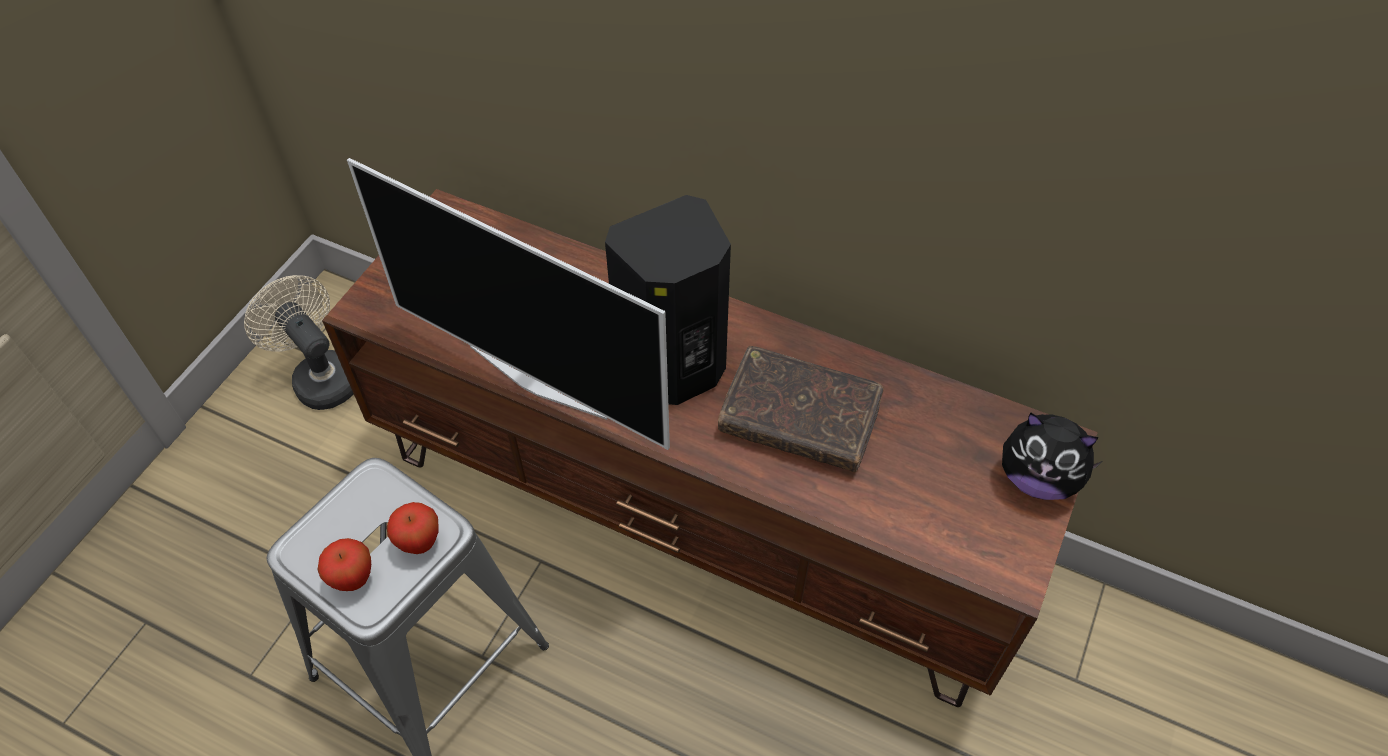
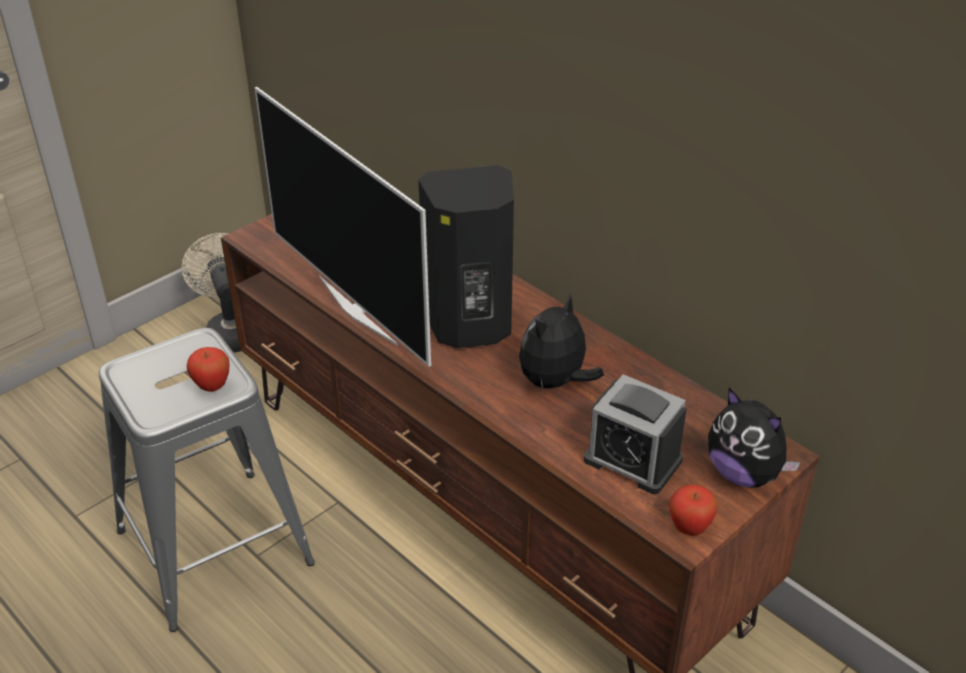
camera: 20 degrees right, 15 degrees down
(353, 579) = (152, 396): apple -> apple (689, 528)
(799, 419) = (555, 382): brown book -> plush toy
(922, 496) = (632, 460): none -> alarm clock

